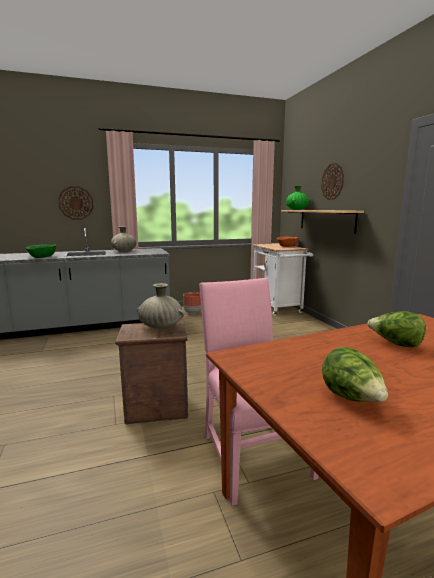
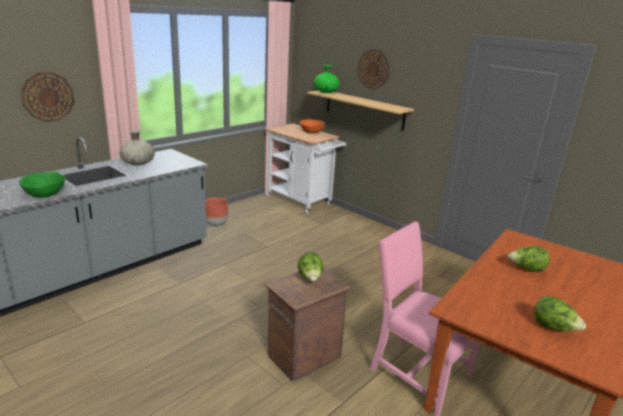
camera: 30 degrees left, 10 degrees up
(161, 326) = (310, 279): beige vase -> lettuce

